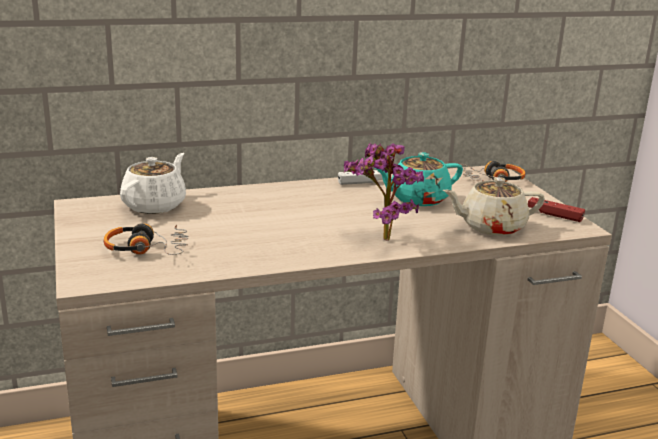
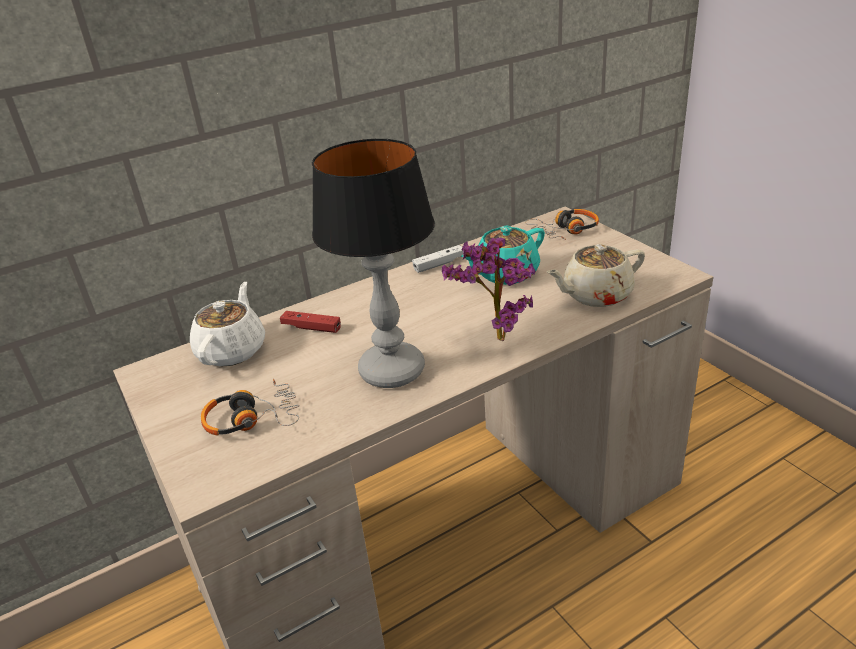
camera: 10 degrees left, 10 degrees up
(278, 242) = (391, 371): none -> table lamp
(554, 215) = (648, 264): red game controller -> red game controller (311, 328)

